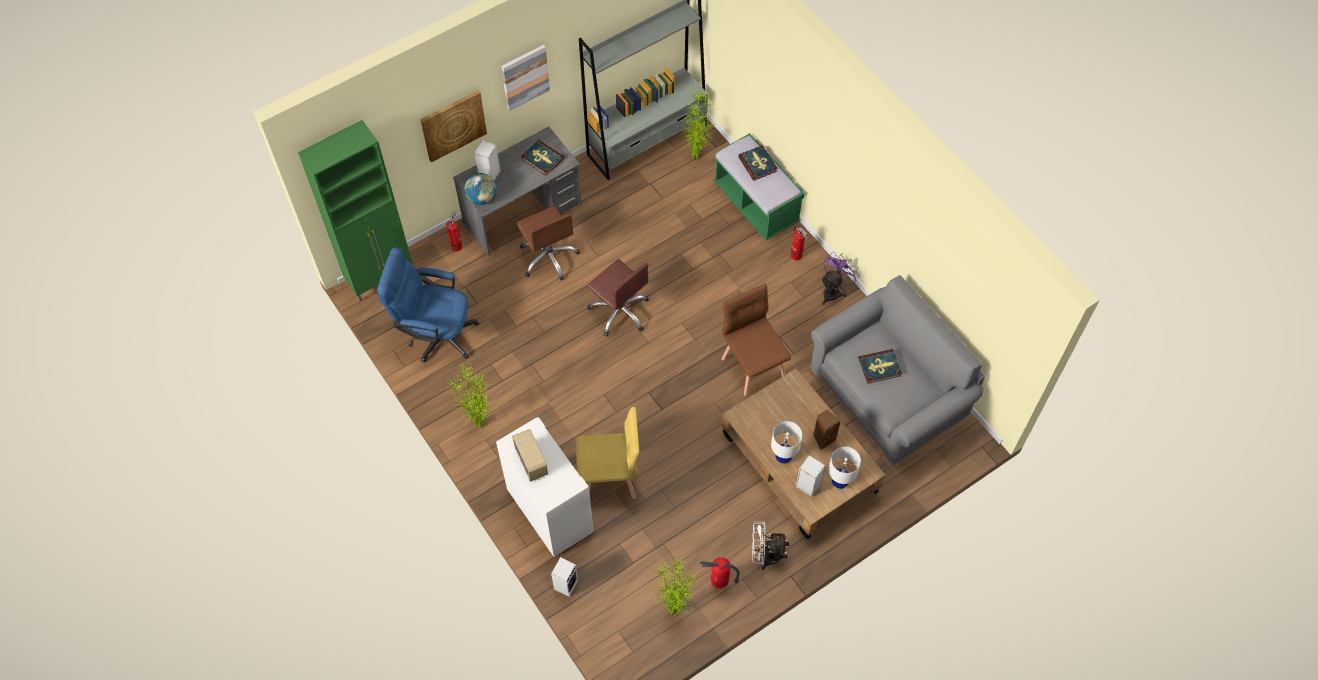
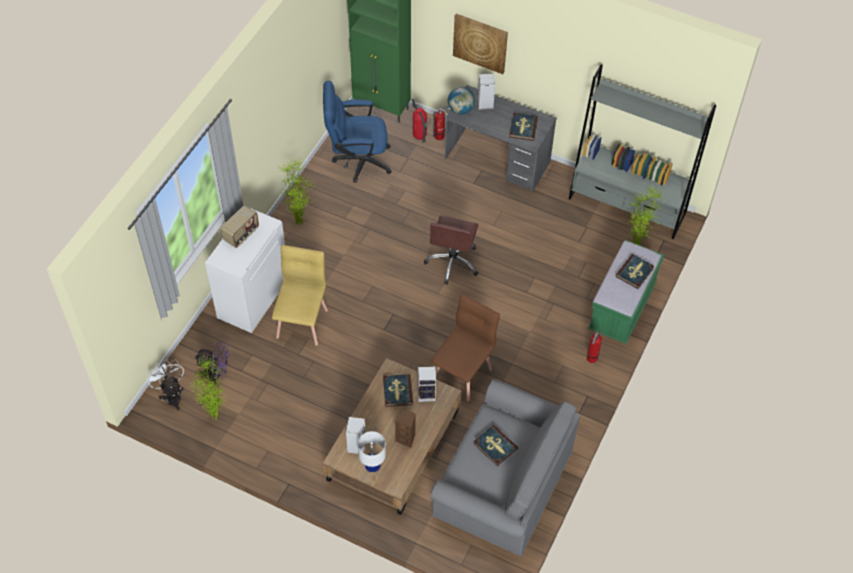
camera: 60 degrees right, 5 degrees down
(435, 333) = (357, 160): blue office chair -> blue office chair turned 75 degrees counterclockwise
(525, 77) = (549, 57): picture -> none
(549, 257) = (470, 195): brown office chair -> none
(566, 584) = (200, 336): speaker -> speaker (427, 394)
(609, 478) = (302, 323): yellow chair -> yellow chair turned 135 degrees counterclockwise
(719, 582) = (255, 436): fire extinguisher -> fire extinguisher (419, 137)
(765, 556) = (296, 458): white fan -> white fan (171, 395)
(766, 422) = (397, 391): none -> book
(783, 458) = (371, 417): white table lamp -> none
(833, 291) = (576, 401): purple fan -> purple fan (217, 375)

